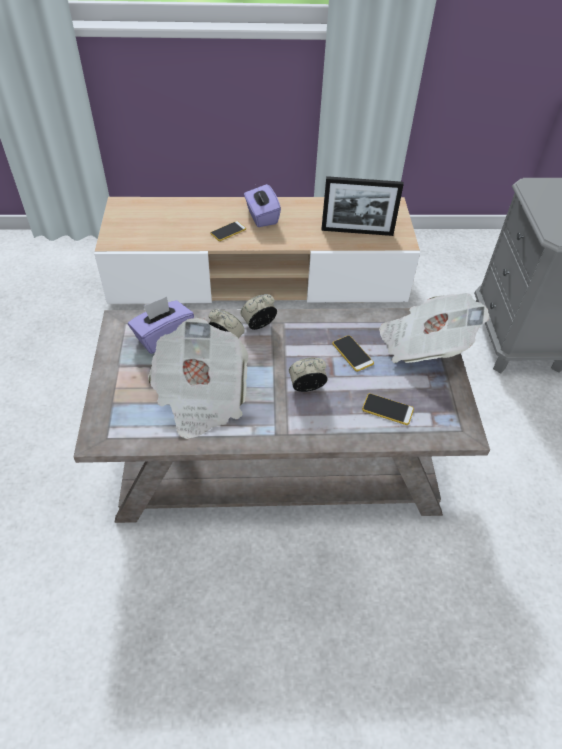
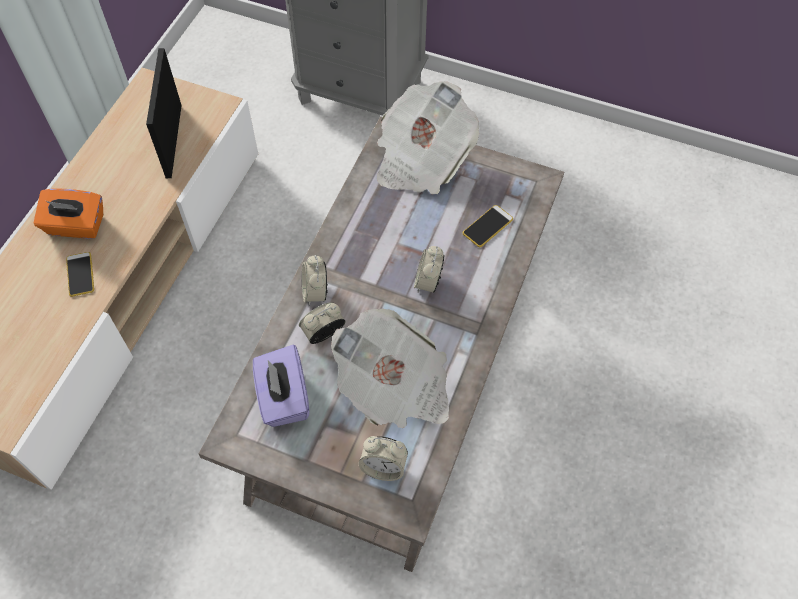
camera: 65 degrees left, 10 degrees up
(129, 411) = (383, 467): none -> alarm clock
(261, 216) = (76, 226): purple tissue box -> orange tissue box
(352, 353) = (402, 223): phone -> none
(357, 232) = (173, 140): picture frame -> picture frame turned 150 degrees clockwise

